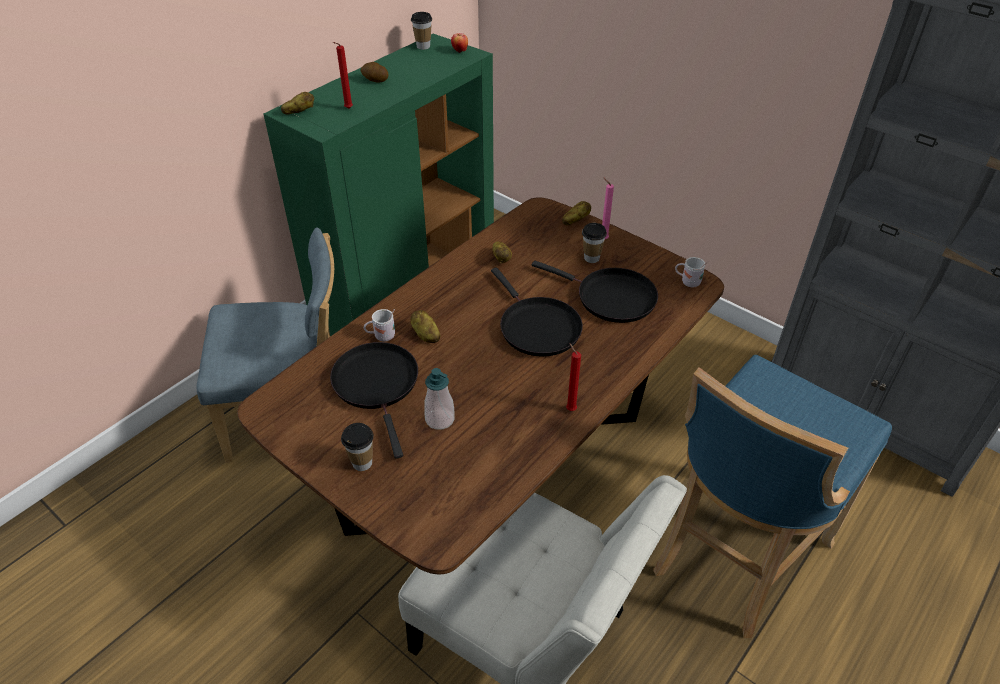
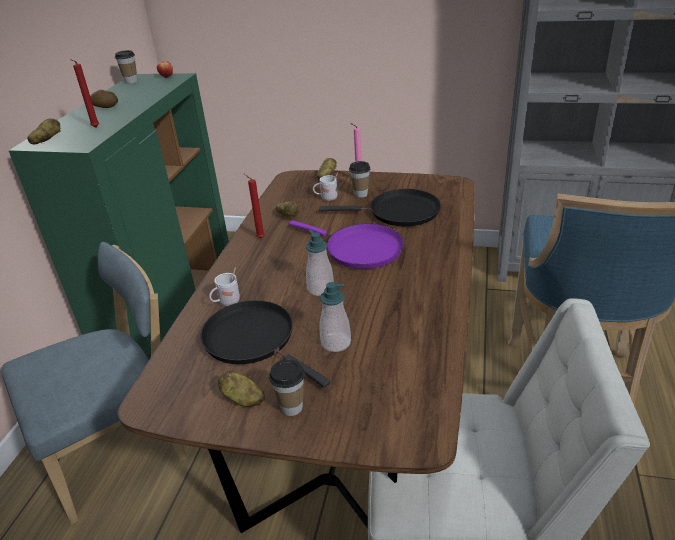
camera: 25 degrees left, 10 degrees down
(425, 335) = (267, 287): potato -> potato (242, 399)
(469, 357) = (320, 289): none -> soap dispenser
(537, 327) = (359, 249): black frying pan -> purple frying pan
(569, 409) = (439, 292): red candle -> red candle (259, 238)
(687, 282) = (445, 186): white mug -> white mug (326, 198)

